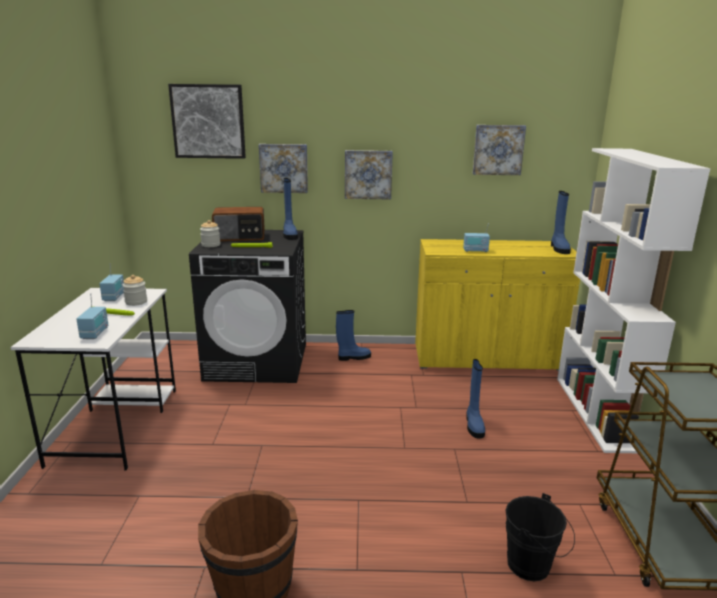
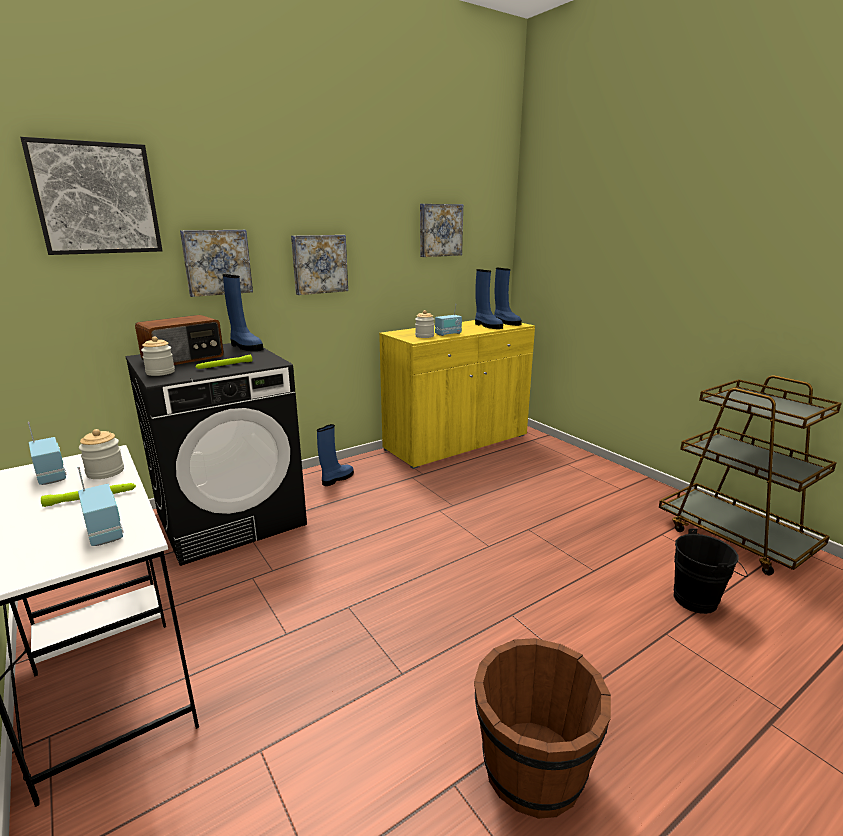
camera: 35 degrees left, 0 degrees up
(450, 249) = (424, 336): none -> jar
(474, 425) = (517, 503): blue boot -> blue boot (487, 326)
(598, 412) = (585, 460): white bookcase -> none

